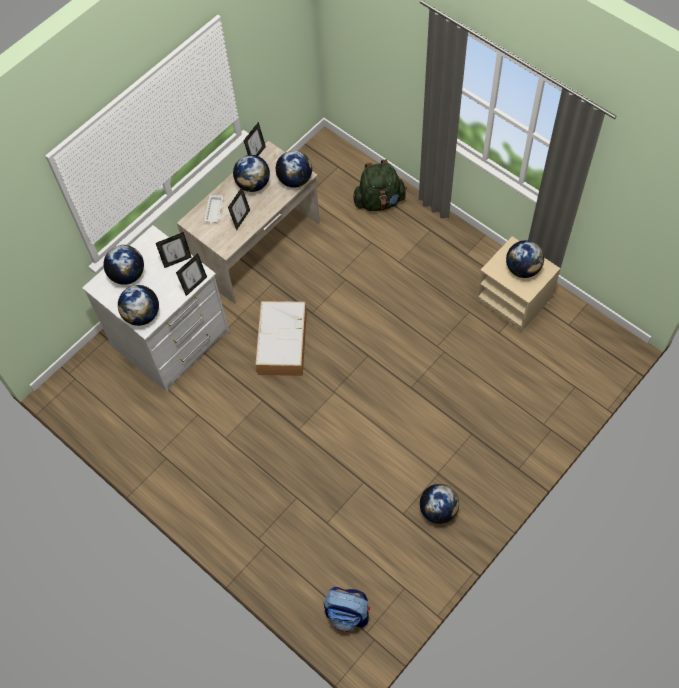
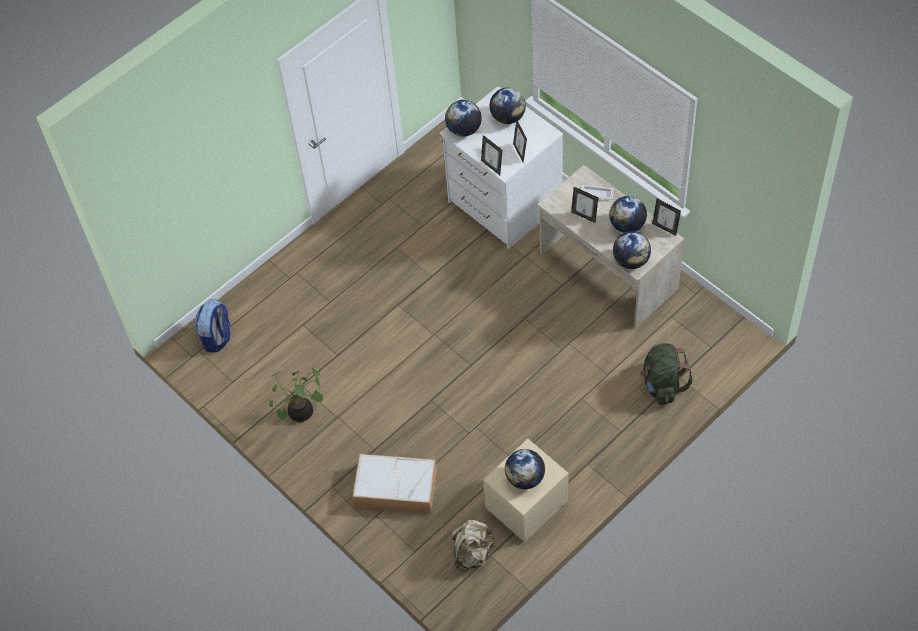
camera: 95 degrees right, 5 degrees down
(282, 342) = (493, 292): storage box -> storage box (397, 488)
(438, 510) = (300, 414): globe -> potted plant
(568, 338) = (473, 553): none -> beige backpack

